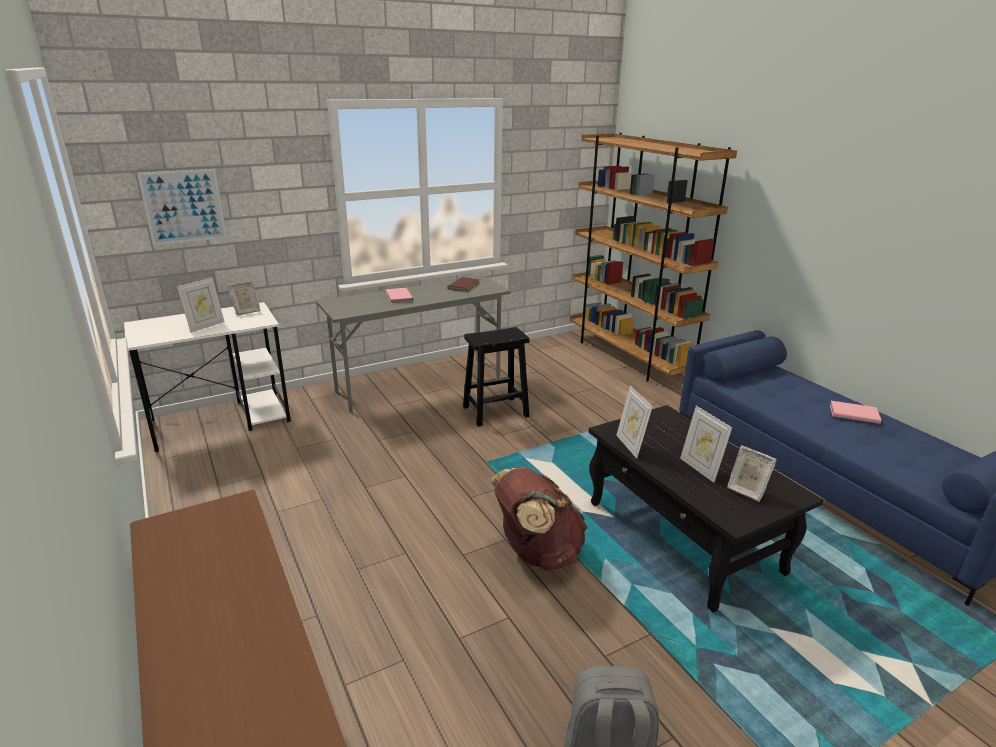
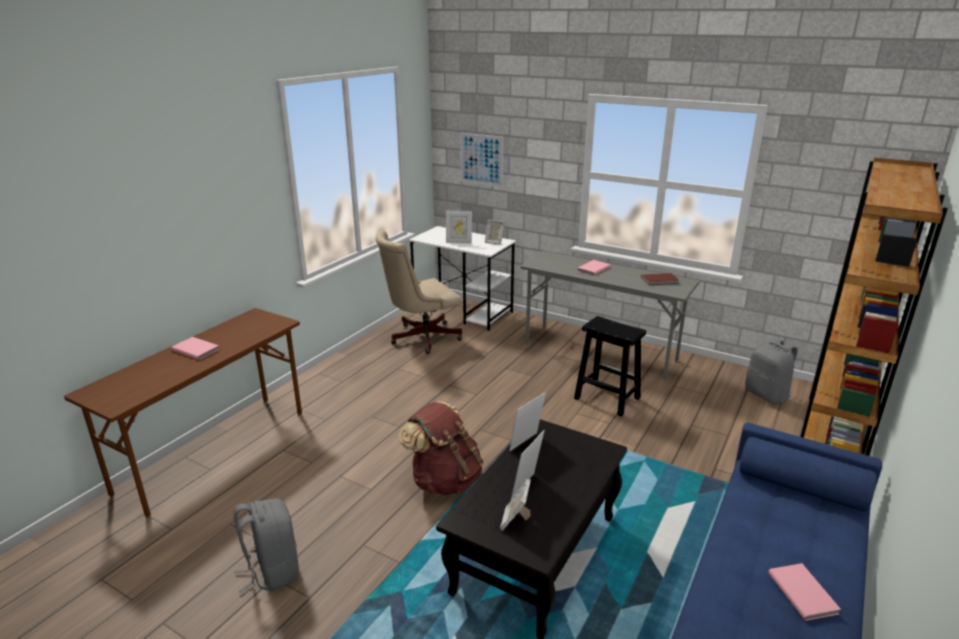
camera: 60 degrees right, 0 degrees up
(203, 623) = (196, 349): none -> pink book
(232, 470) = (421, 338): none -> beige office chair
(562, 353) = (767, 395): none -> grey backpack

